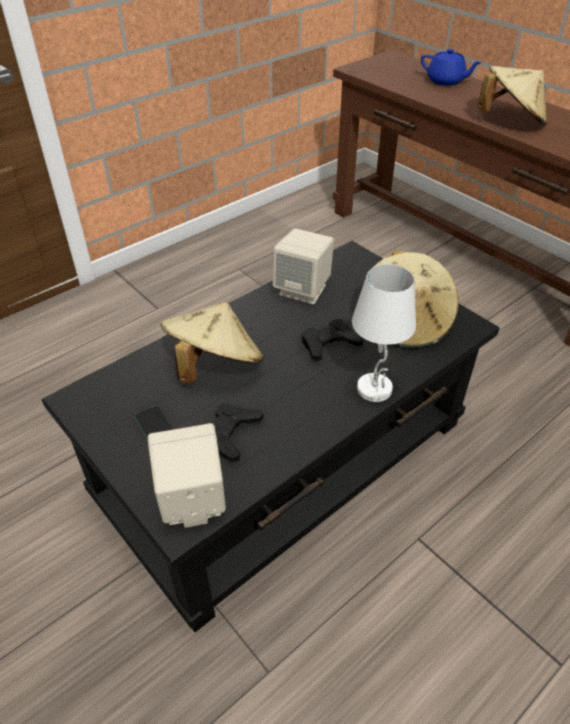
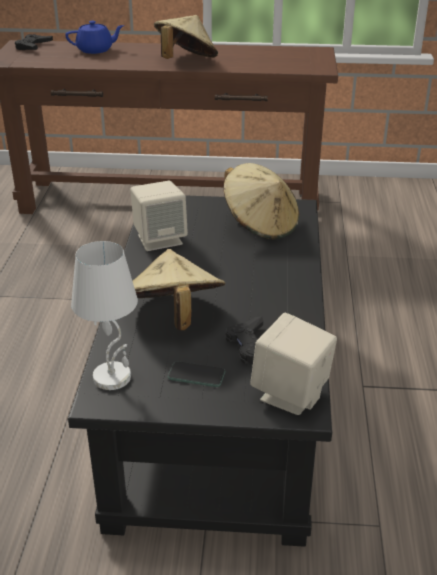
camera: 45 degrees left, 10 degrees down
(329, 344) = (231, 261): black game controller -> black game controller (33, 46)
(375, 389) = (300, 269): white table lamp -> white table lamp (113, 377)

